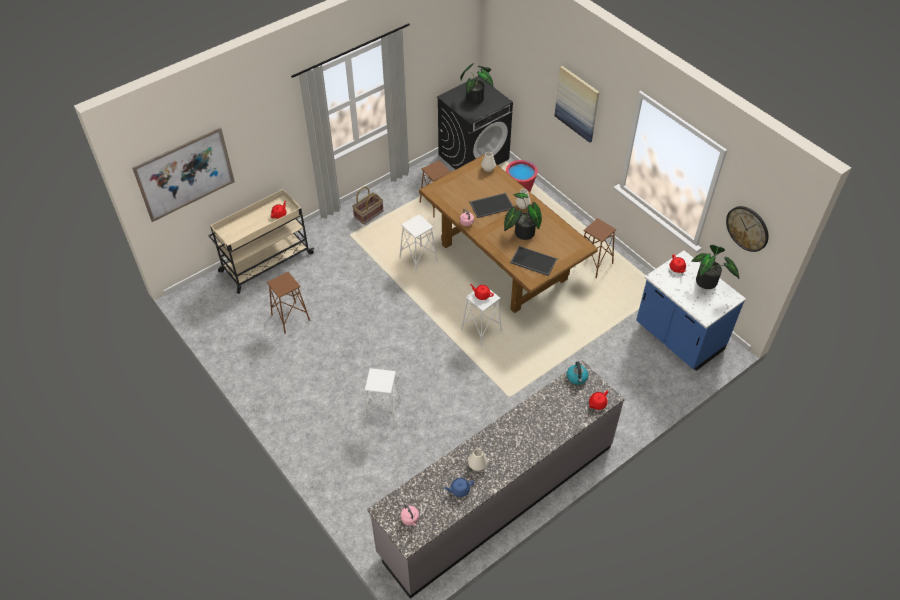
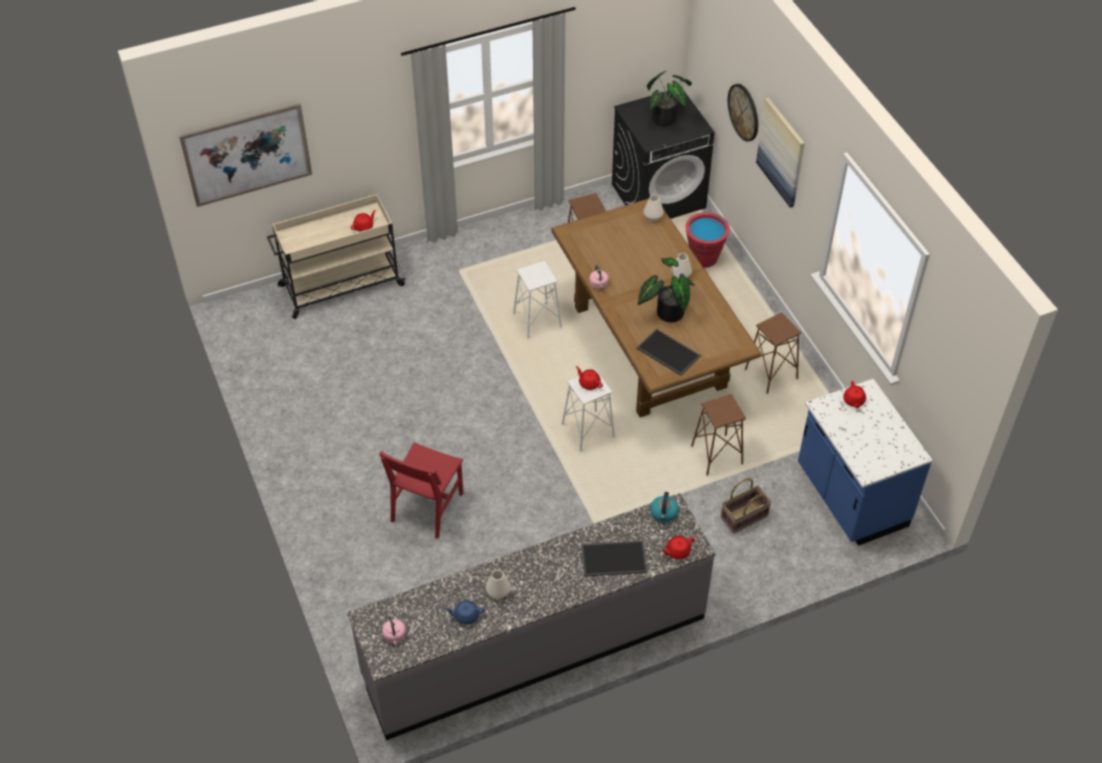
camera: 15 degrees right, 0 degrees up
(290, 318) = (349, 363): brown stool -> brown stool (716, 455)
(369, 214) = (492, 248): basket -> basket (744, 517)
(383, 412) = (427, 507): white stool -> red chair
(491, 205) = (640, 267): tray -> tray (614, 558)
(708, 283) = (888, 429): potted plant -> none
(747, 228) = (945, 365): wall clock -> wall clock (744, 112)

